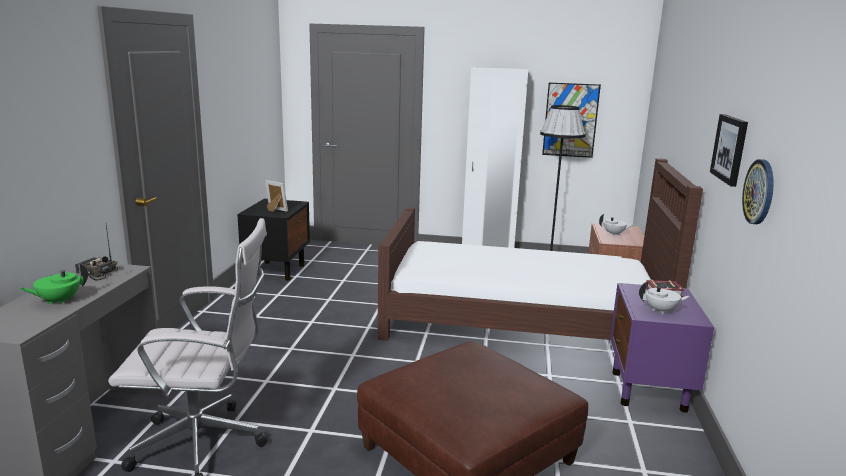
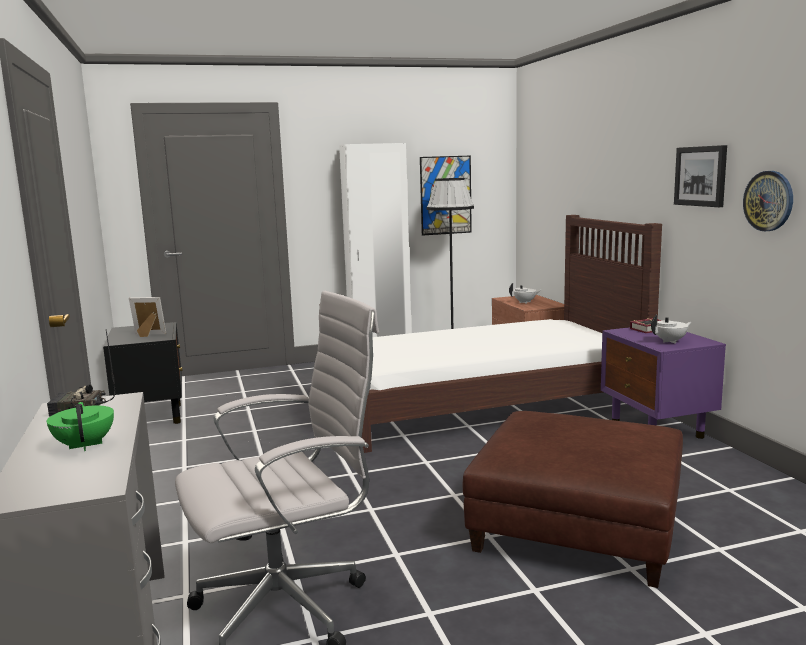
camera: 25 degrees left, 5 degrees down
(58, 301) = (85, 445): green teapot -> green teapot turned 135 degrees clockwise

